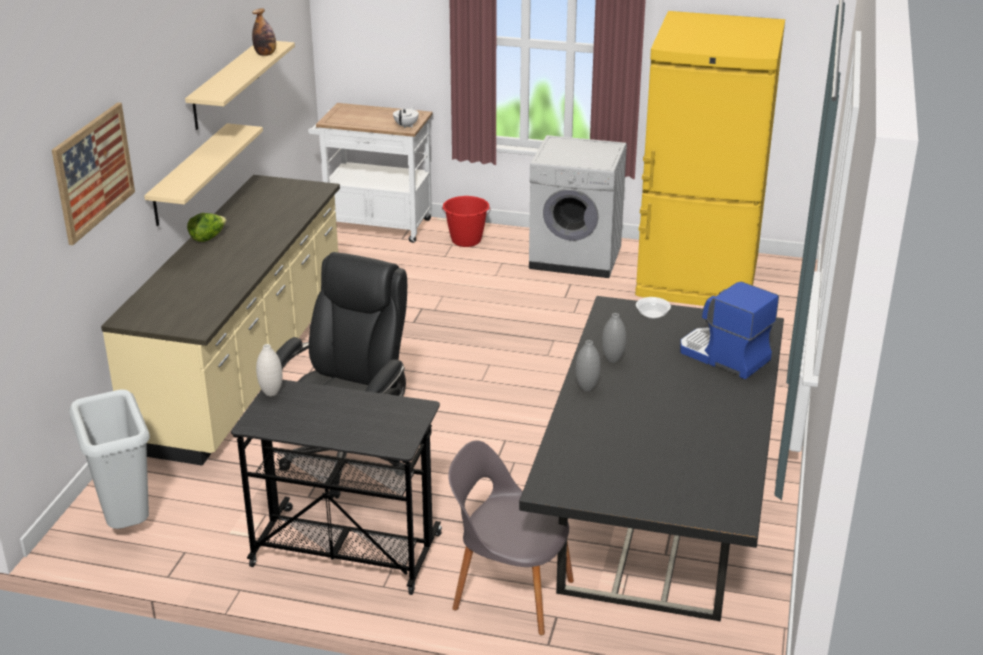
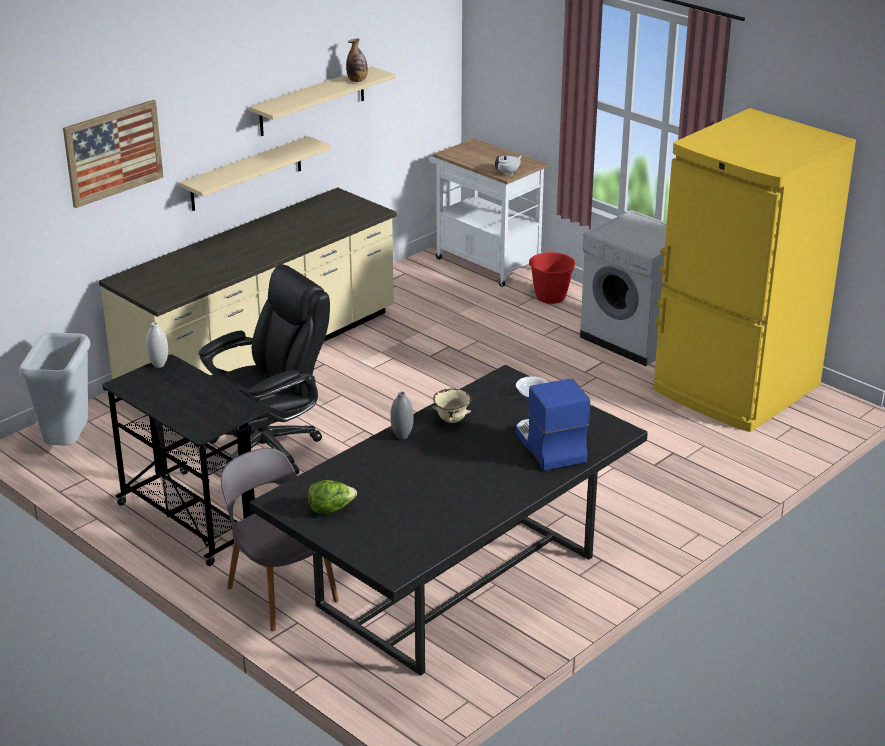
camera: 30 degrees right, 0 degrees up
(208, 238) = (244, 232): lettuce -> lettuce (331, 509)
(613, 360) = (451, 420): grey vase -> beige bowl

